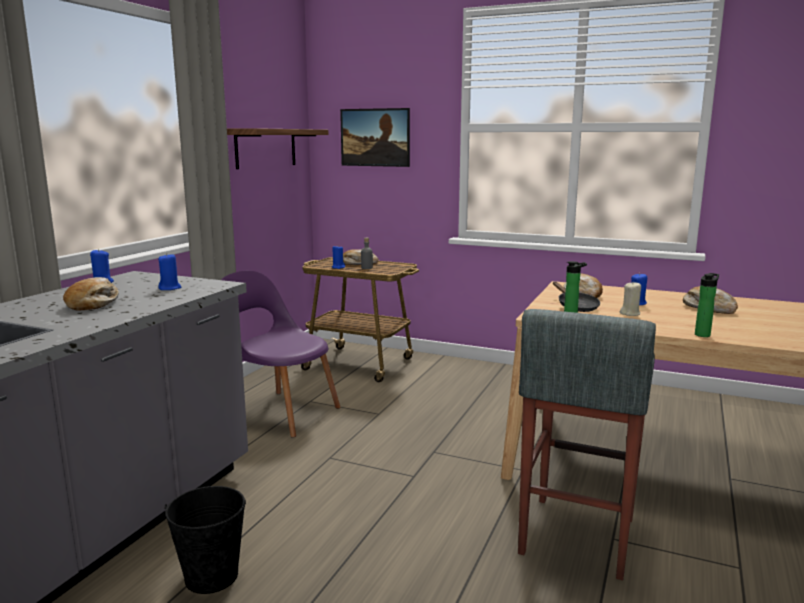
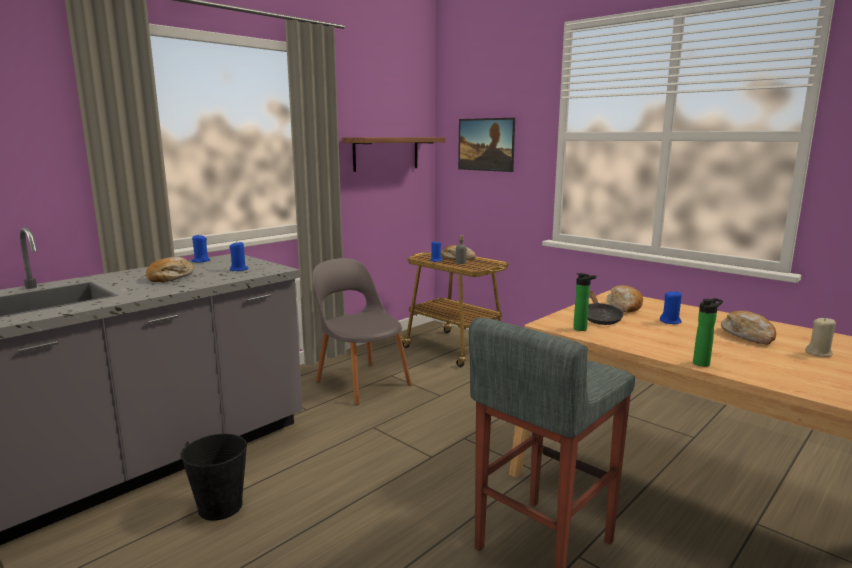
camera: 20 degrees right, 0 degrees up
(281, 412) = (361, 381): purple chair -> grey chair
(630, 313) = (648, 332): beige candle -> beige candle (819, 353)

